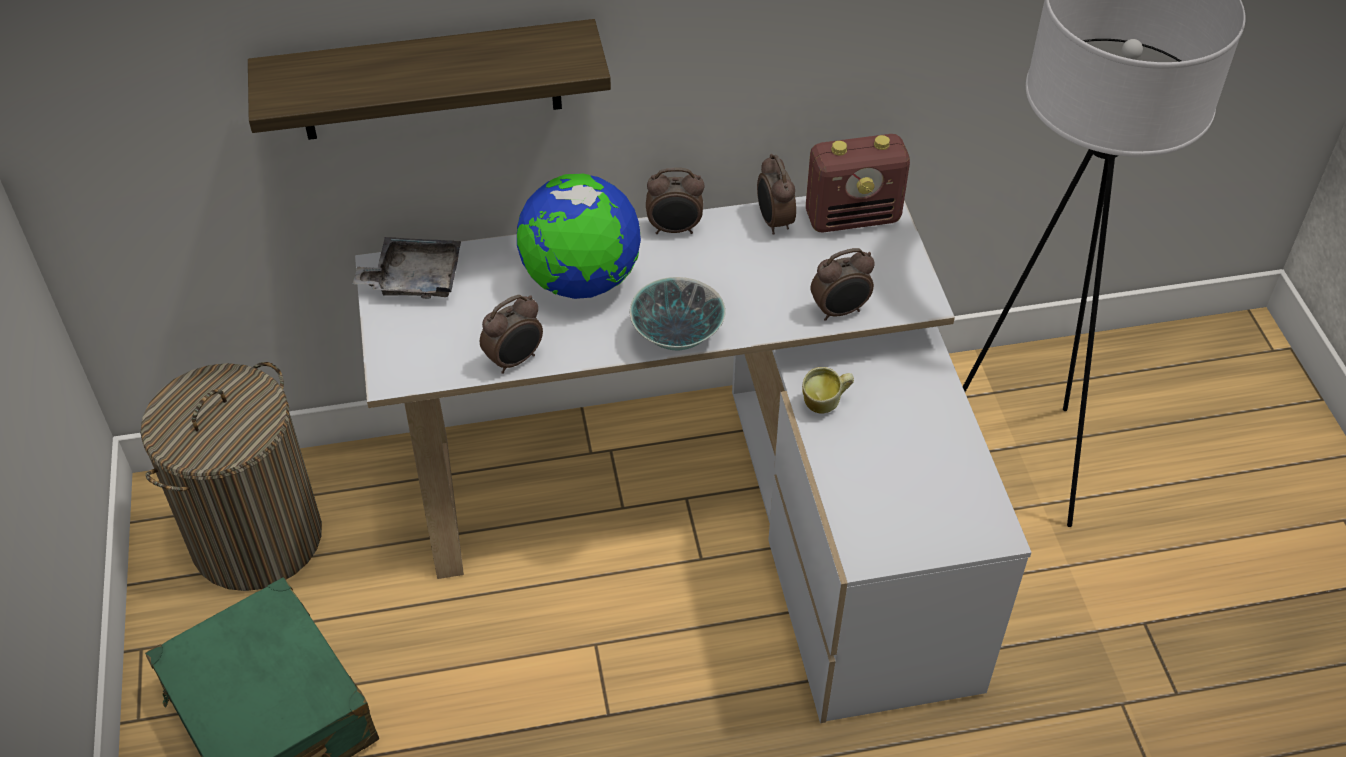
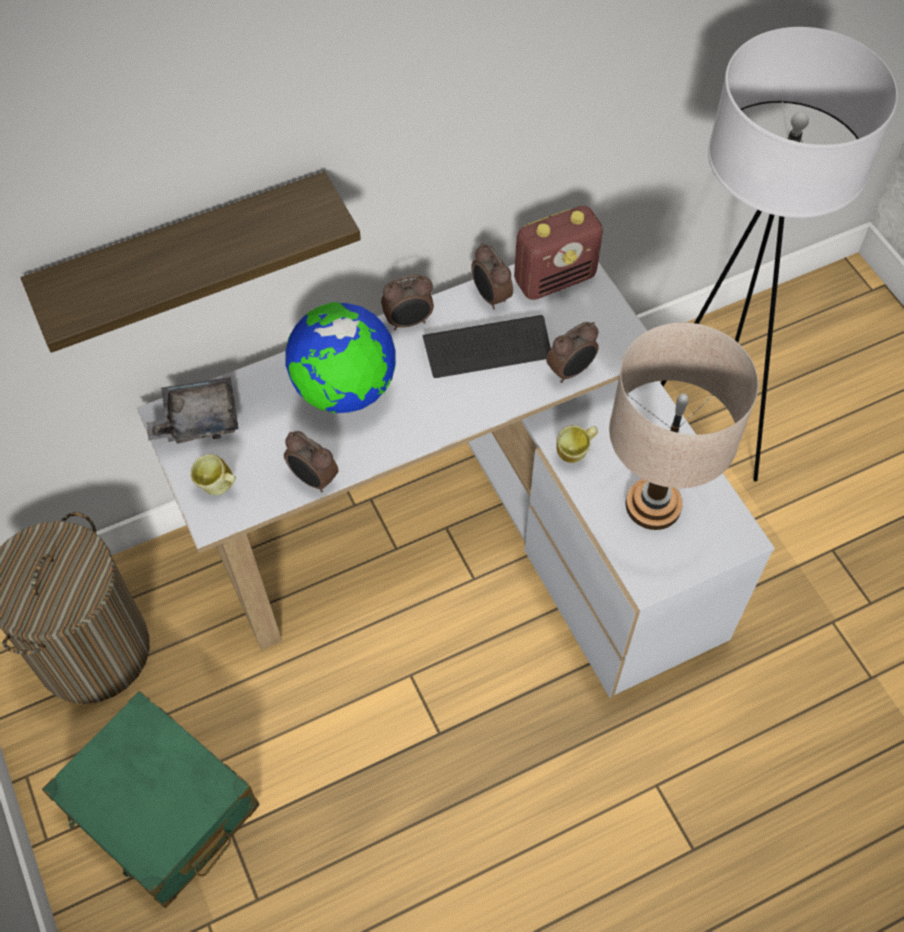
camera: 15 degrees left, 10 degrees up
(411, 347) = (218, 487): none -> mug
(515, 360) = (313, 479): alarm clock -> alarm clock turned 90 degrees clockwise
(676, 339) = (443, 428): bowl -> none
(753, 271) = (487, 348): none -> keyboard
(898, 477) = (653, 505): none -> beige table lamp

